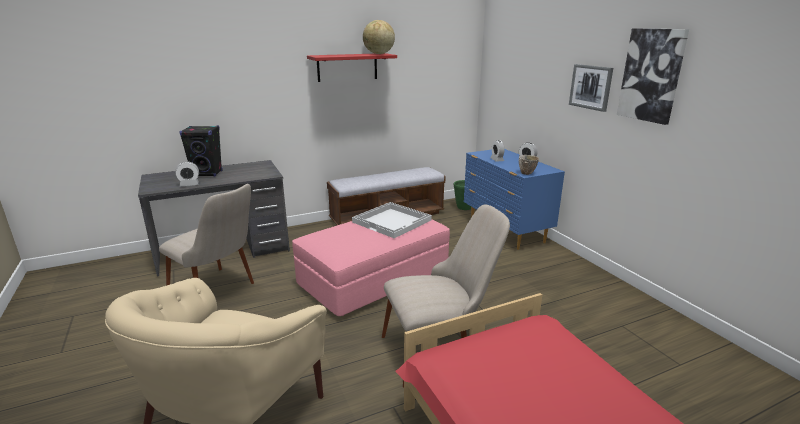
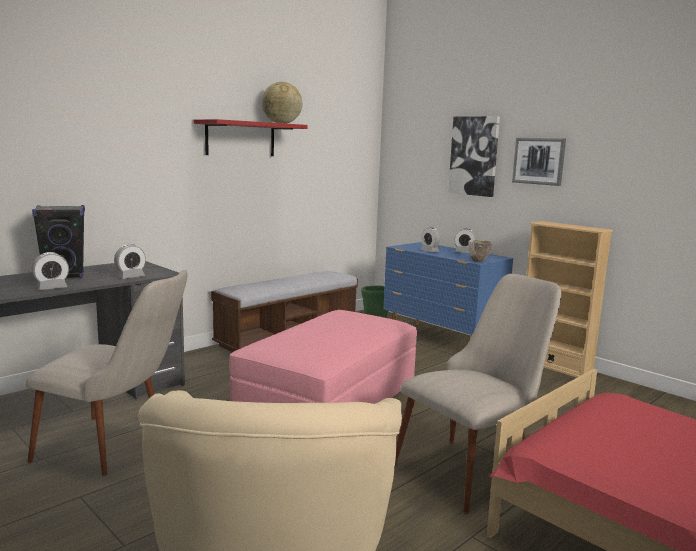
camera: 20 degrees left, 10 degrees down
(246, 177) = (130, 277): none -> alarm clock
(392, 221) = (348, 322): white tray -> none
(584, 268) = (554, 366): none -> beige bookcase
(651, 75) = (613, 143): picture -> picture (474, 156)

